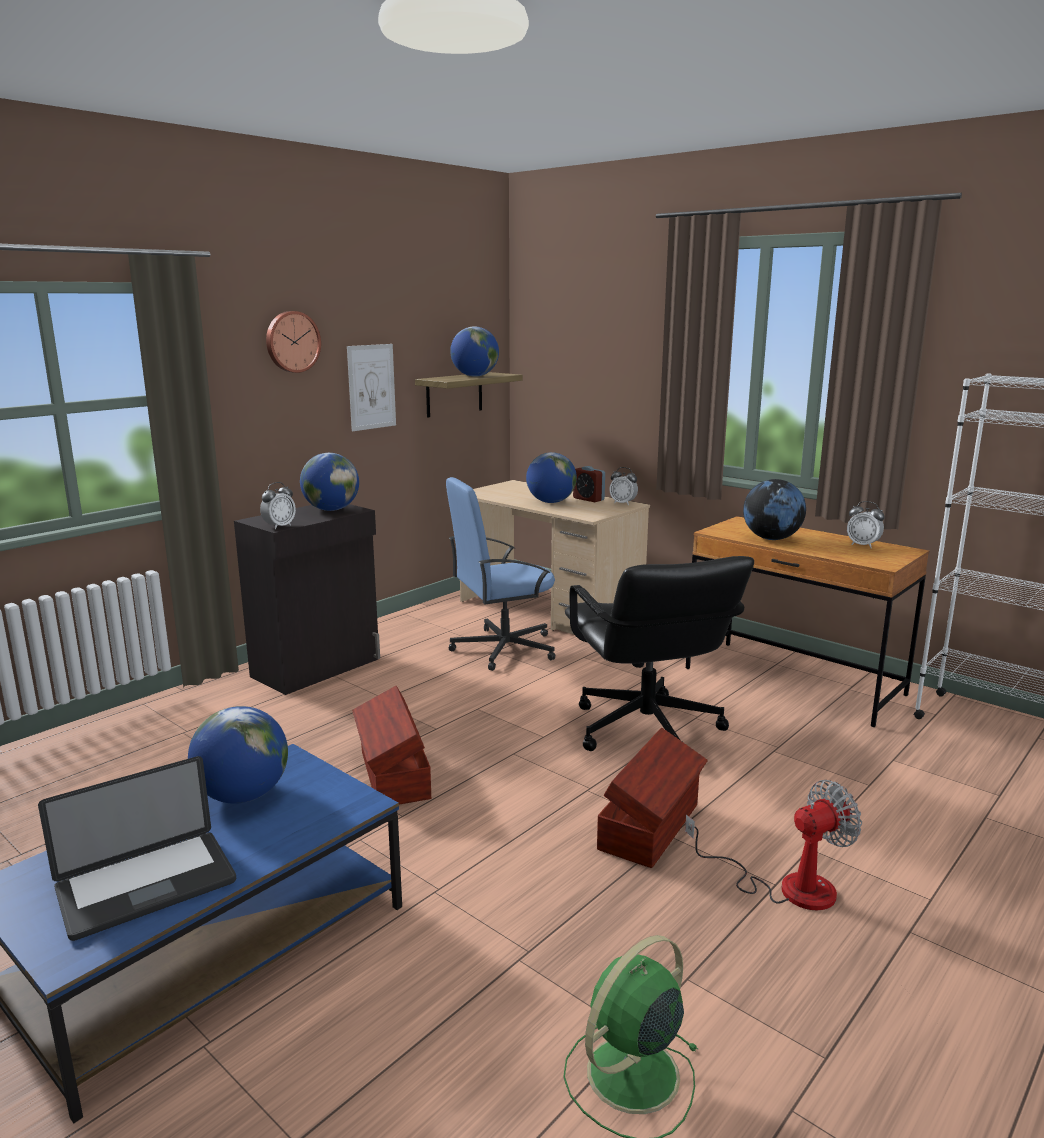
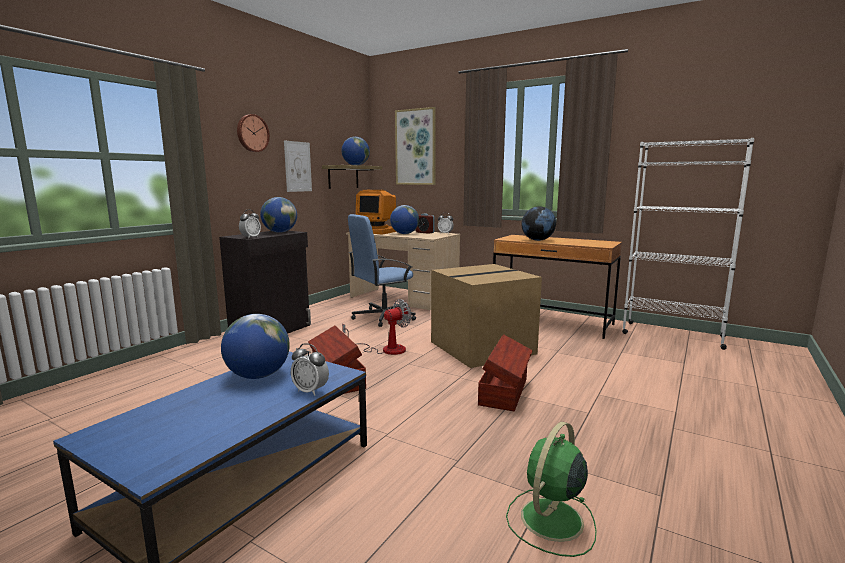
camera: 10 degrees left, 5 degrees down
(146, 886) = (203, 426): laptop -> none
(508, 492) = (377, 231): none -> monitor
(582, 342) = (415, 147): none -> picture
(646, 731) = (482, 348): black office chair -> cardboard box
(787, 886) = (595, 413): fan -> fan (385, 349)
(863, 545) = (587, 241): alarm clock -> alarm clock (310, 391)

